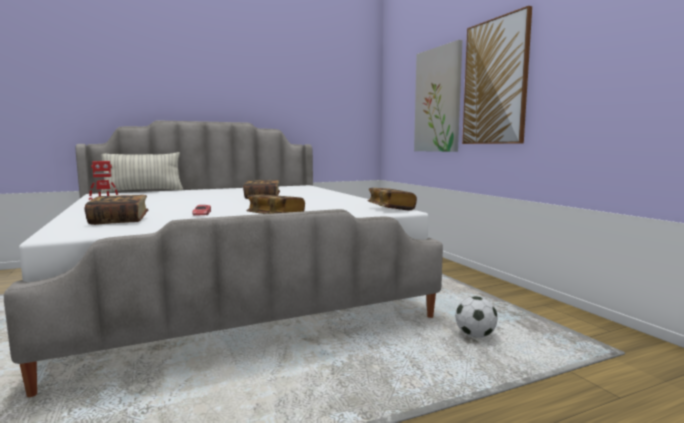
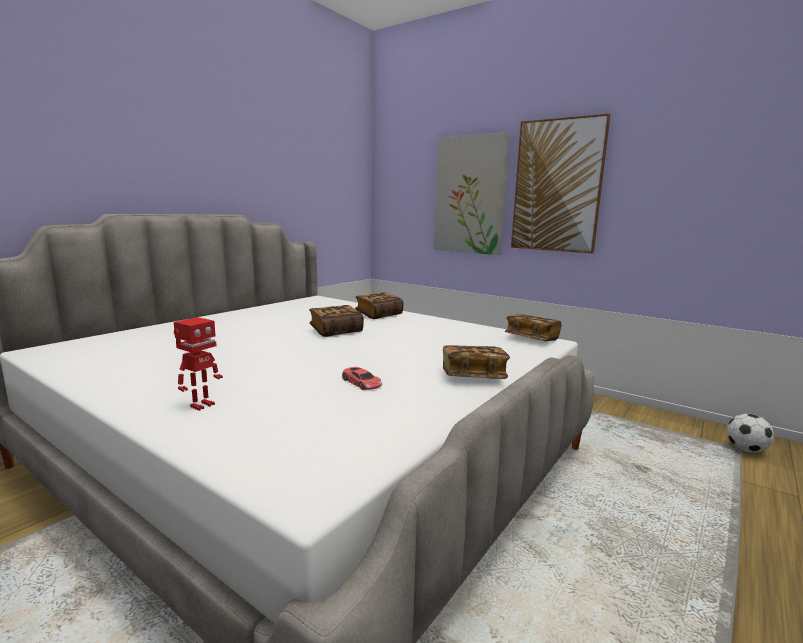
camera: 30 degrees left, 5 degrees up
(119, 221) = (295, 427): book -> book (379, 315)
(143, 191) = (107, 333): pillow -> none
(474, 336) = (636, 461): football -> football (745, 450)

